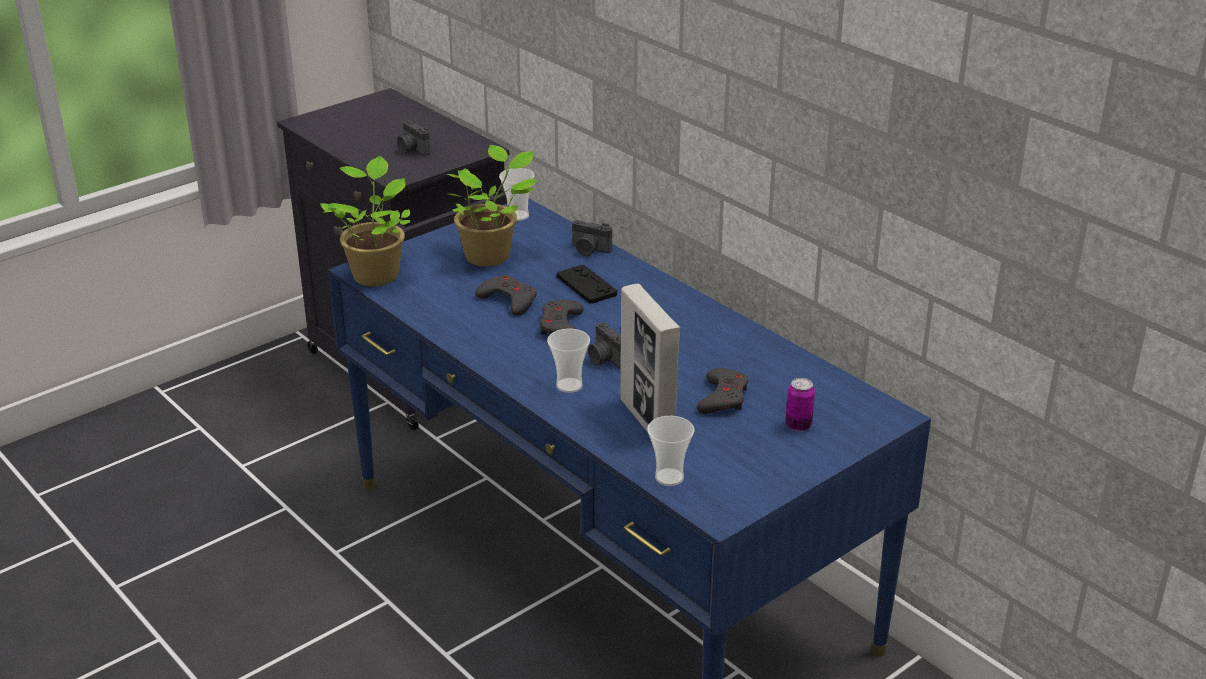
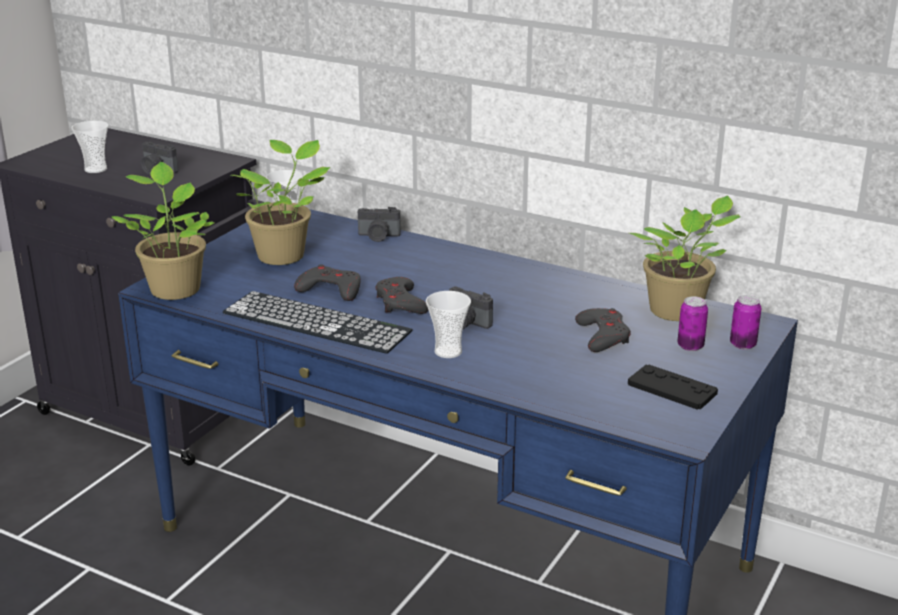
camera: 20 degrees left, 5 degrees down
(474, 332) = (316, 322): none -> keyboard
(586, 285) = (398, 265): black game controller -> black game controller (672, 389)
(647, 420) = (548, 368): picture frame -> none
(669, 477) = (609, 413): cup -> cup (96, 169)
(817, 386) = (679, 312): none -> potted plant
(851, 434) = (742, 344): none -> can

